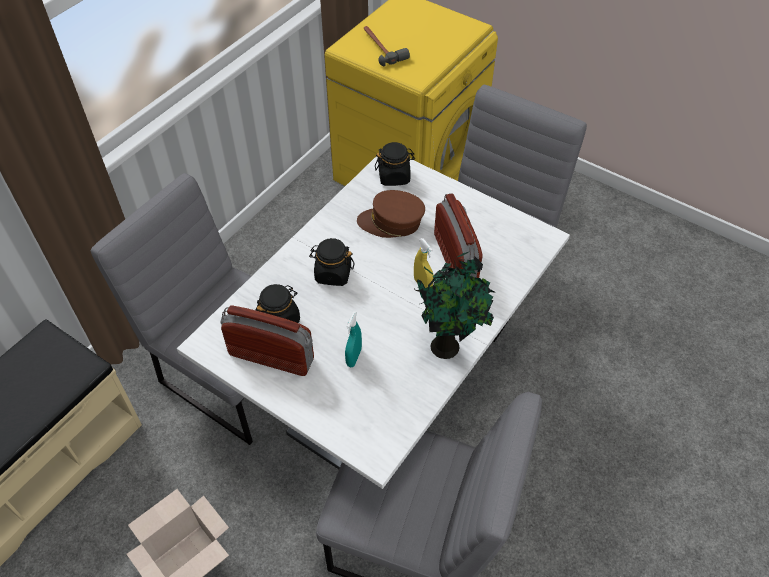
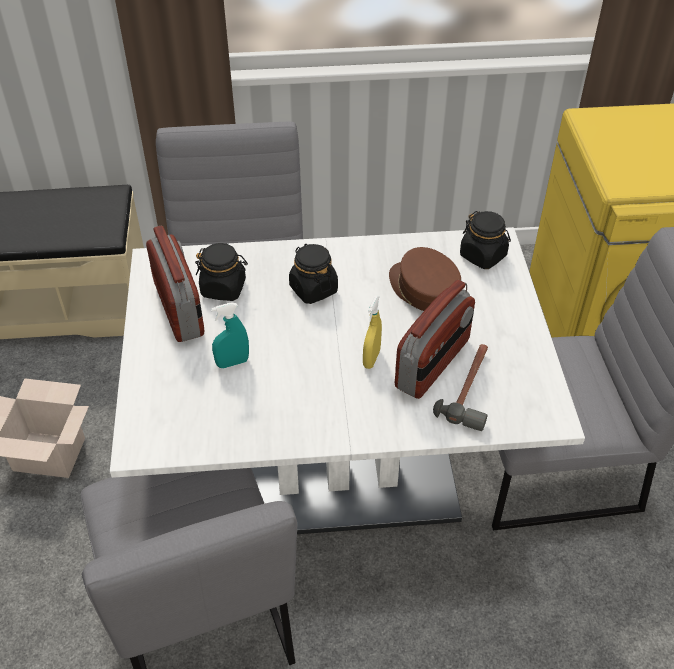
camera: 50 degrees right, 5 degrees down
(381, 48) = (625, 138): hammer -> hammer (471, 389)
(447, 346) = (316, 423): potted plant -> none

